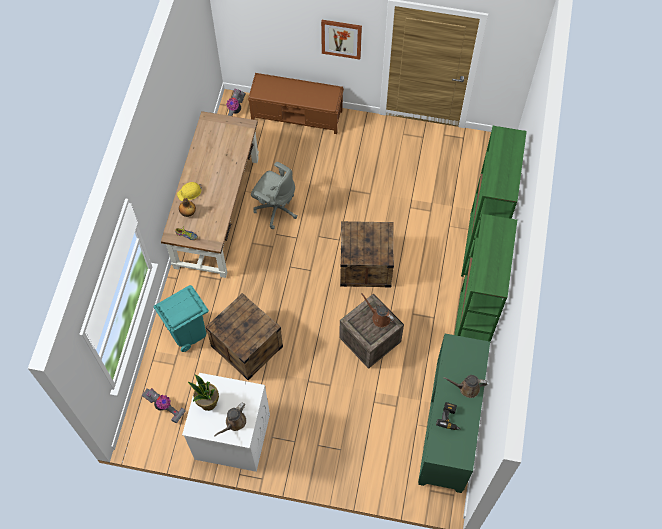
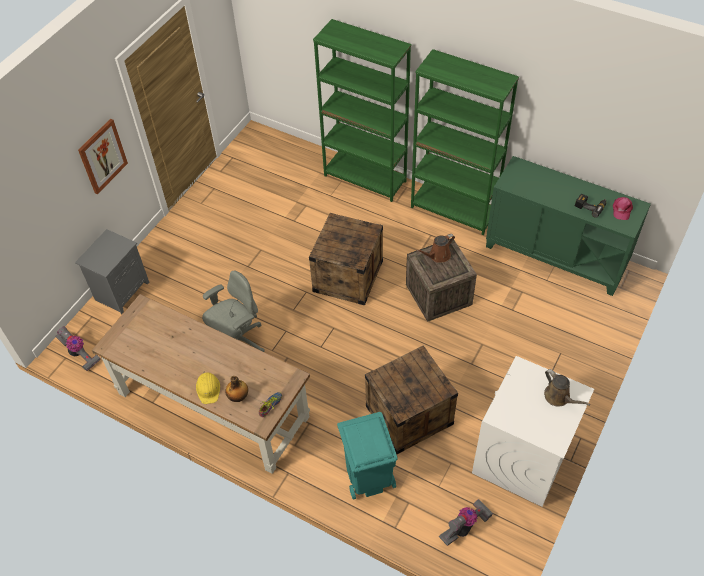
camera: 70 degrees left, 10 degrees down
(208, 402) = (526, 419): potted plant -> none
(297, 115) = (122, 290): brown bench -> grey nightstand
(455, 446) = (621, 210): none -> pink cap
(467, 388) = (560, 185): brown watering can -> none

